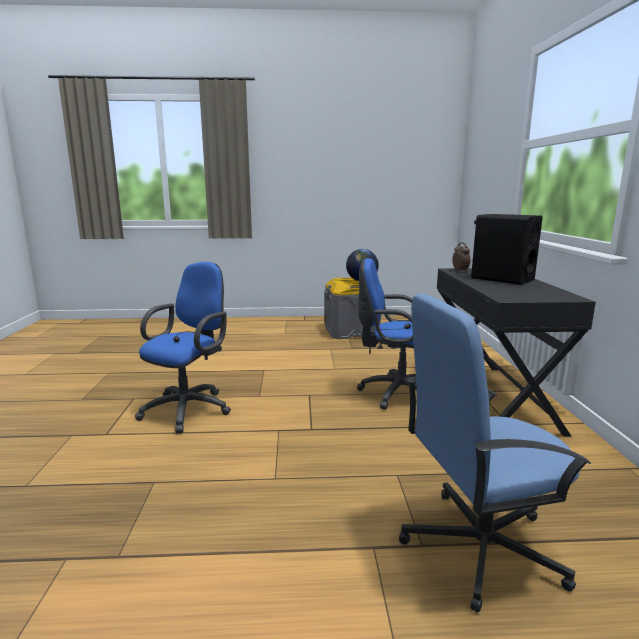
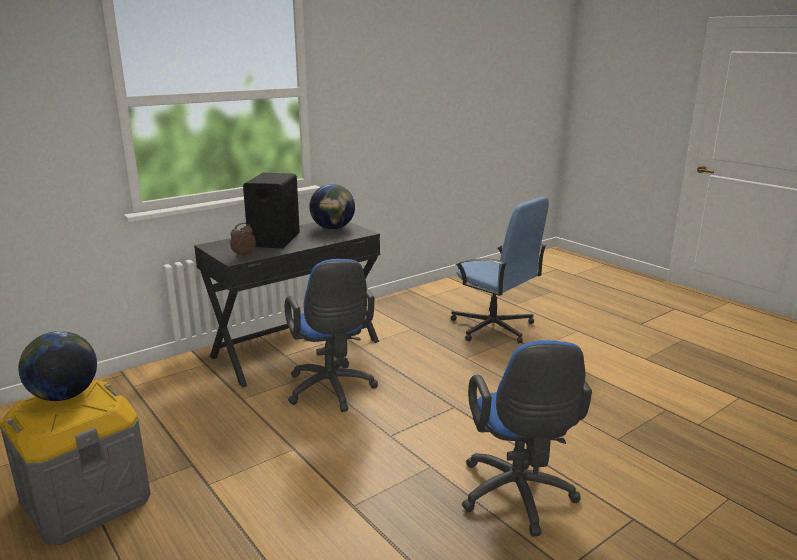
camera: 125 degrees left, 5 degrees up
(190, 408) = (518, 498): blue office chair -> blue office chair turned 90 degrees counterclockwise
(535, 294) = (333, 228): none -> globe

